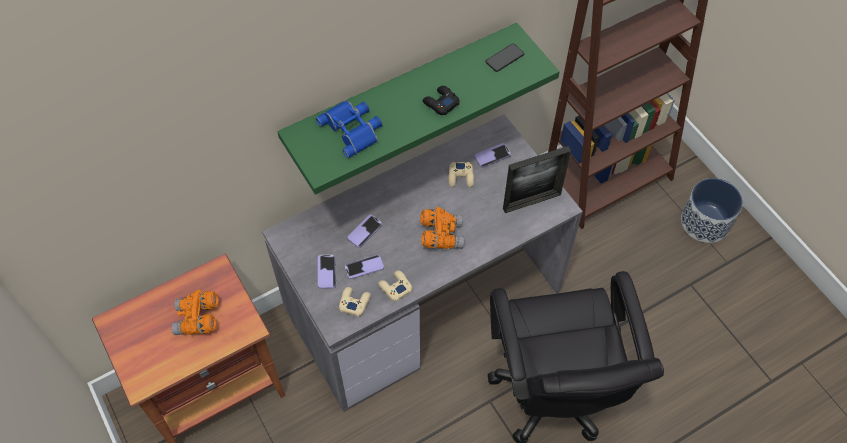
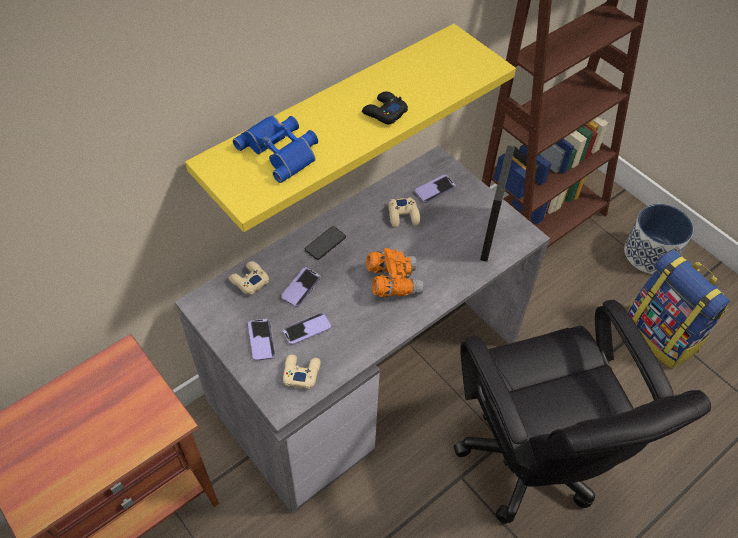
camera: 10 degrees left, 5 degrees down
(198, 319) = (103, 419): orange binoculars -> none
(395, 287) = (348, 348): beige game controller -> beige game controller (249, 280)
(402, 94) = (331, 114): green shelf -> yellow shelf
(504, 58) = (449, 59): phone -> phone (325, 243)
(531, 201) = (490, 233): picture frame -> picture frame turned 45 degrees counterclockwise
(696, 300) = (661, 335): none -> backpack

